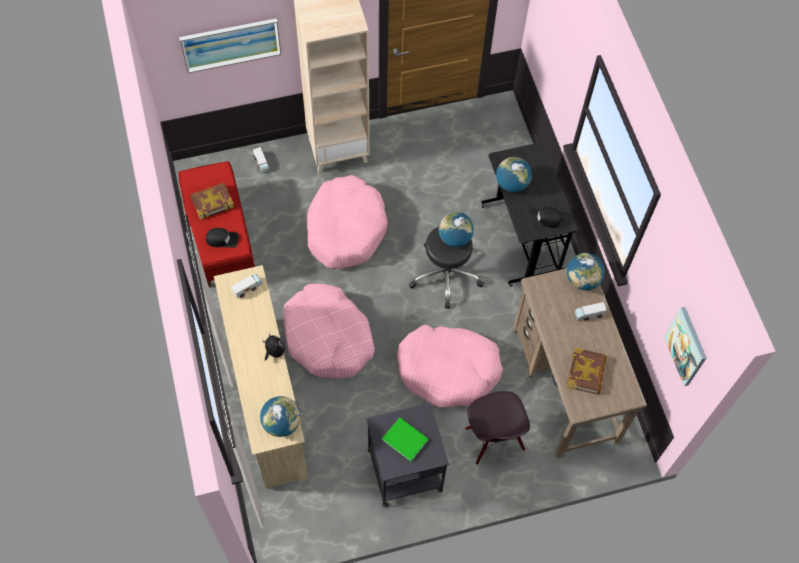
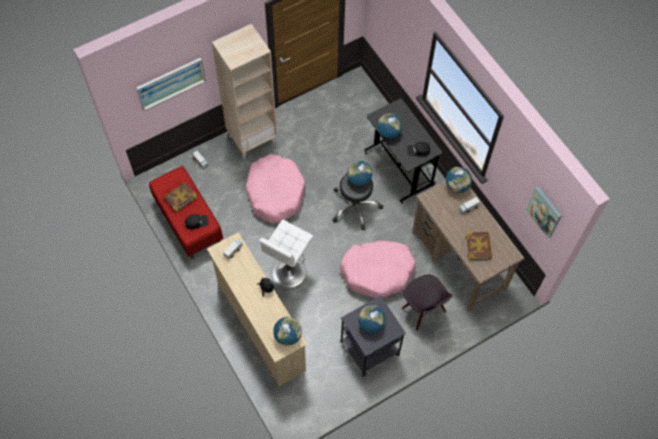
camera: 15 degrees left, 0 degrees up
(328, 337) = (288, 271): pink dog bed -> white stool
(405, 438) = (371, 323): green book -> globe

